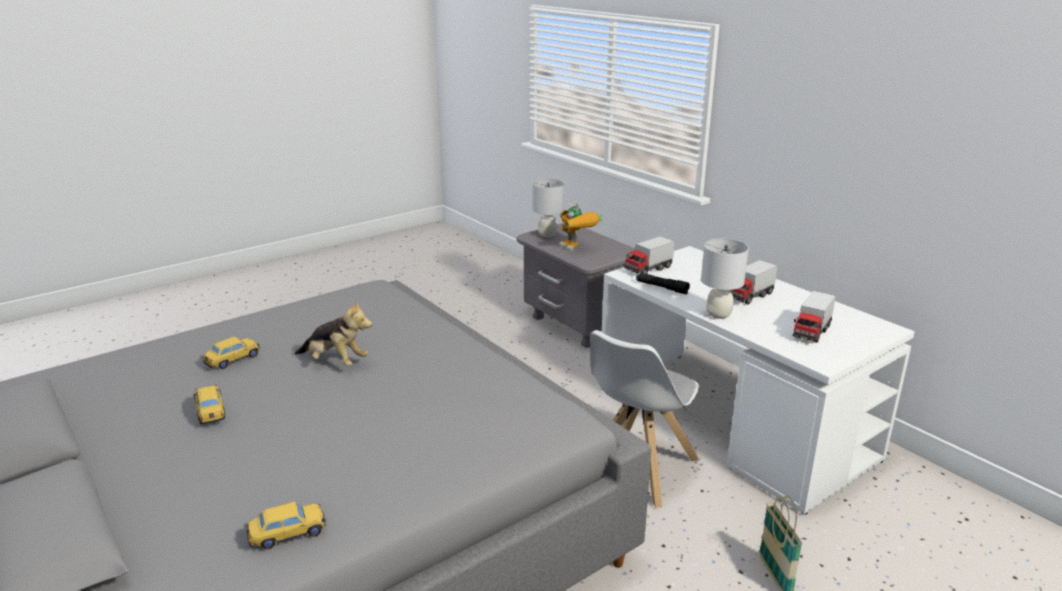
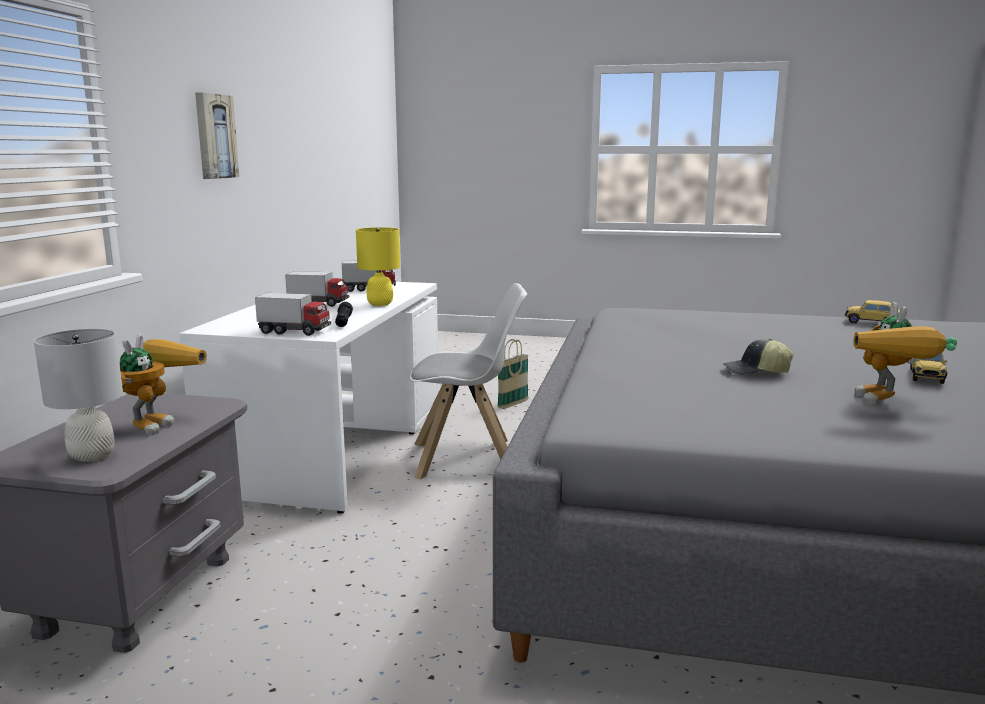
camera: 130 degrees left, 10 degrees down
(233, 360) = (888, 404): toy car -> toy robot
(335, 361) = (756, 372): plush toy -> cap
(719, 315) = (379, 304): grey table lamp -> yellow table lamp
(827, 131) = (214, 136): none -> picture

